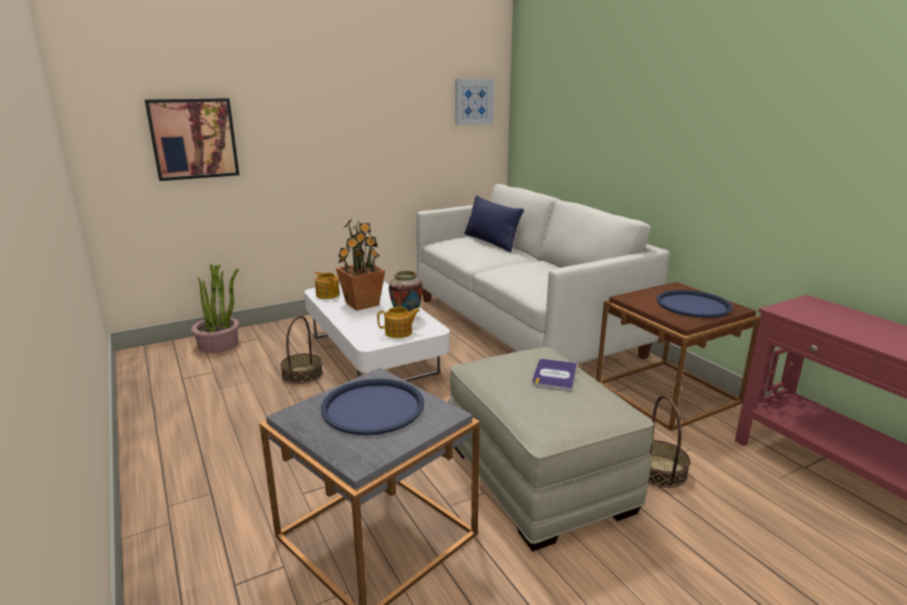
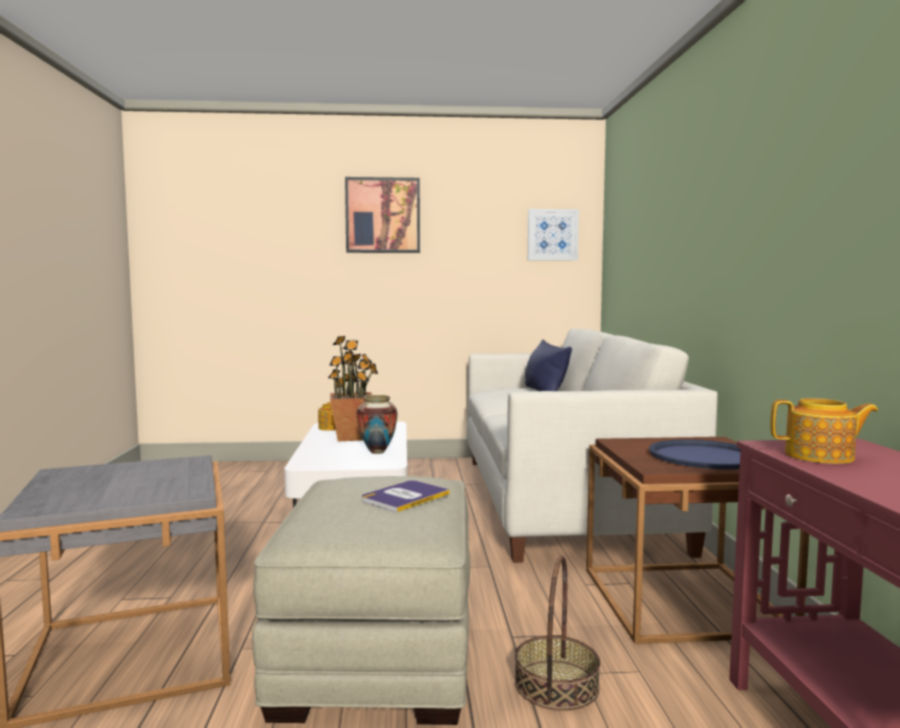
camera: 25 degrees right, 15 degrees down
(193, 139) = (239, 261): picture -> picture (383, 215)
(219, 344) = (226, 470): potted plant -> none
(302, 374) = (264, 504): basket -> none
(372, 407) = (136, 478): blue tray -> none
(399, 332) = (348, 461): teapot -> teapot (821, 456)

